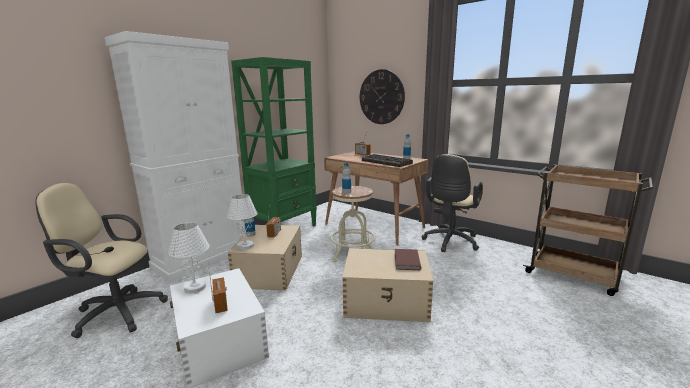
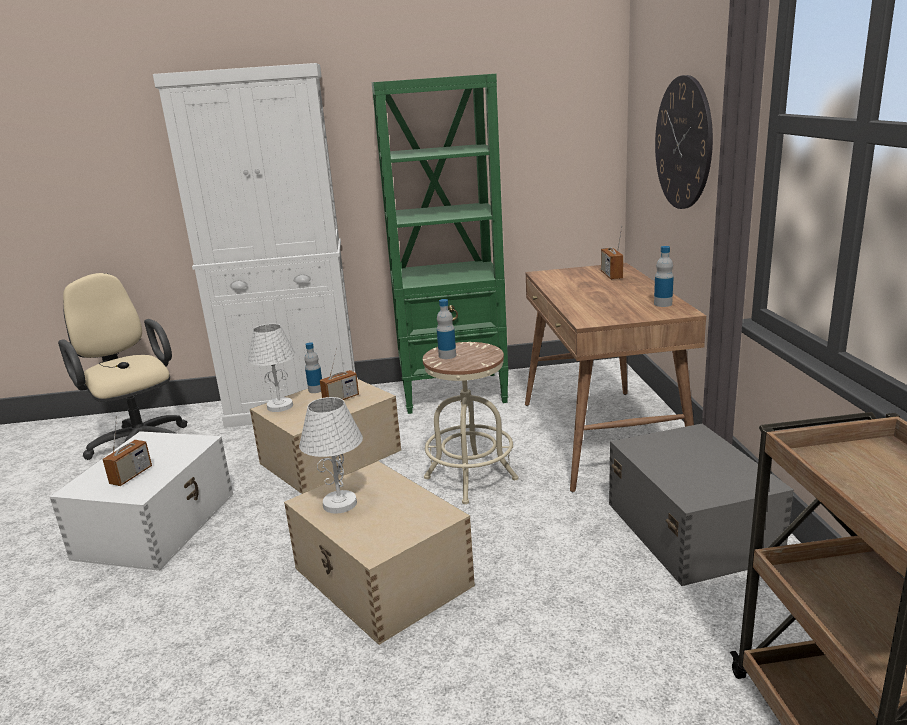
camera: 45 degrees right, 5 degrees up
(194, 287) = (149, 443): white table lamp -> white table lamp (339, 503)
(387, 162) = (597, 306): keyboard -> none
(406, 261) = (403, 518): brown book -> none
(449, 242) = (690, 529): beige office chair -> grey storage box

